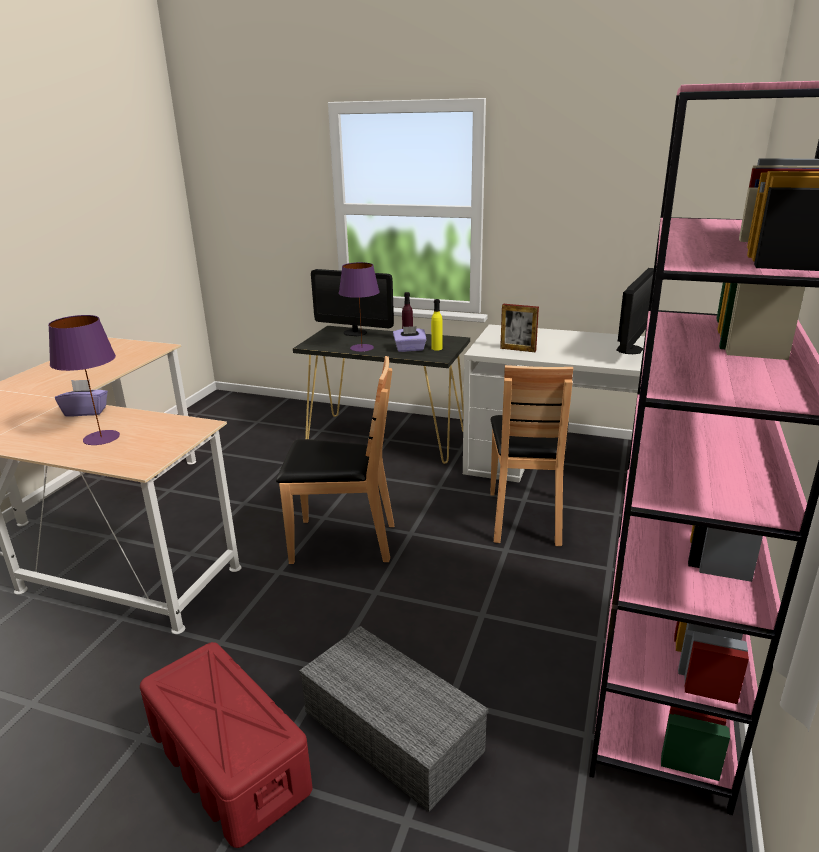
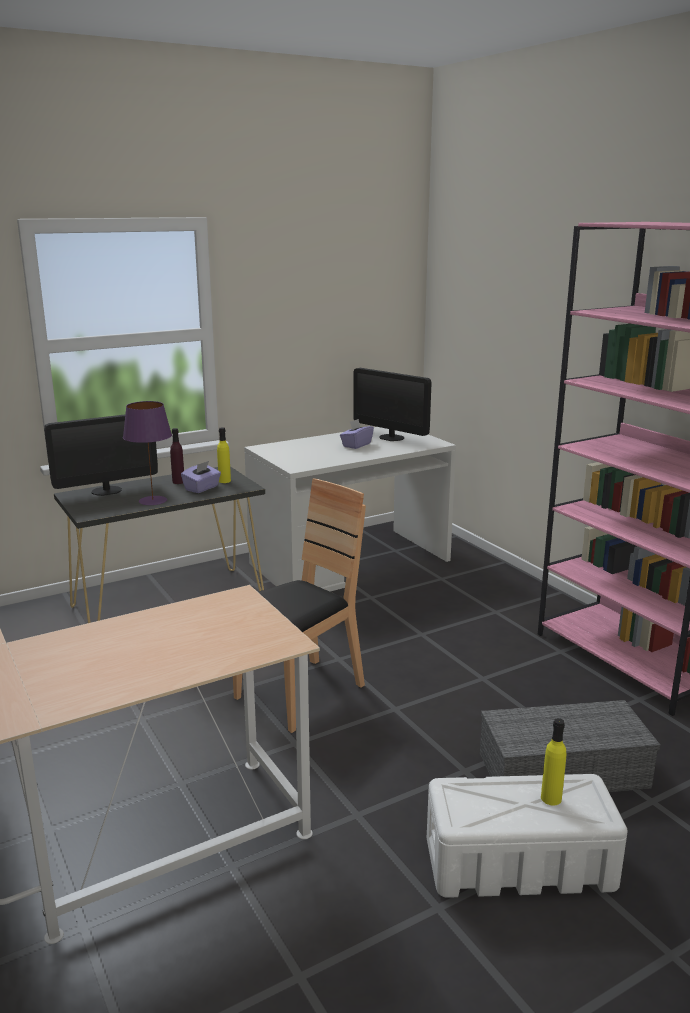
camera: 50 degrees left, 5 degrees down
(86, 412) = (71, 640): purple tissue box -> purple tissue box (356, 445)
(102, 437) = (170, 646): purple table lamp -> none
(228, 760) = (517, 863): red storage box -> white storage box
(236, 720) = (551, 798): none -> yellow bottle
(518, 349) = (320, 458): picture frame -> none
(526, 517) = (394, 607): brown chair -> none
(629, 349) = (391, 437): monitor -> monitor turned 150 degrees clockwise

